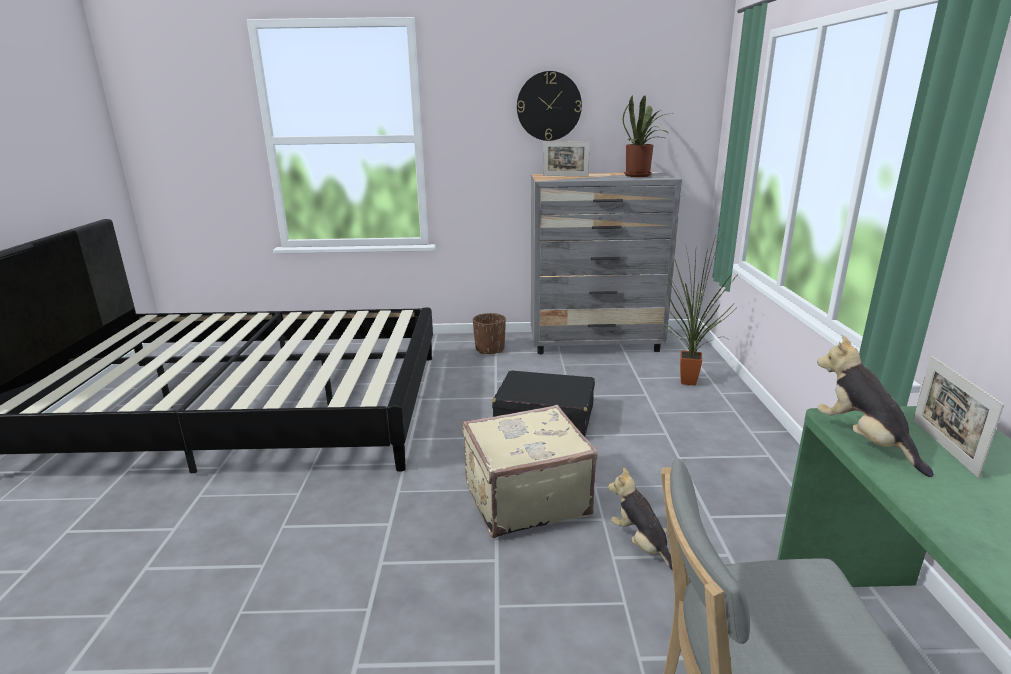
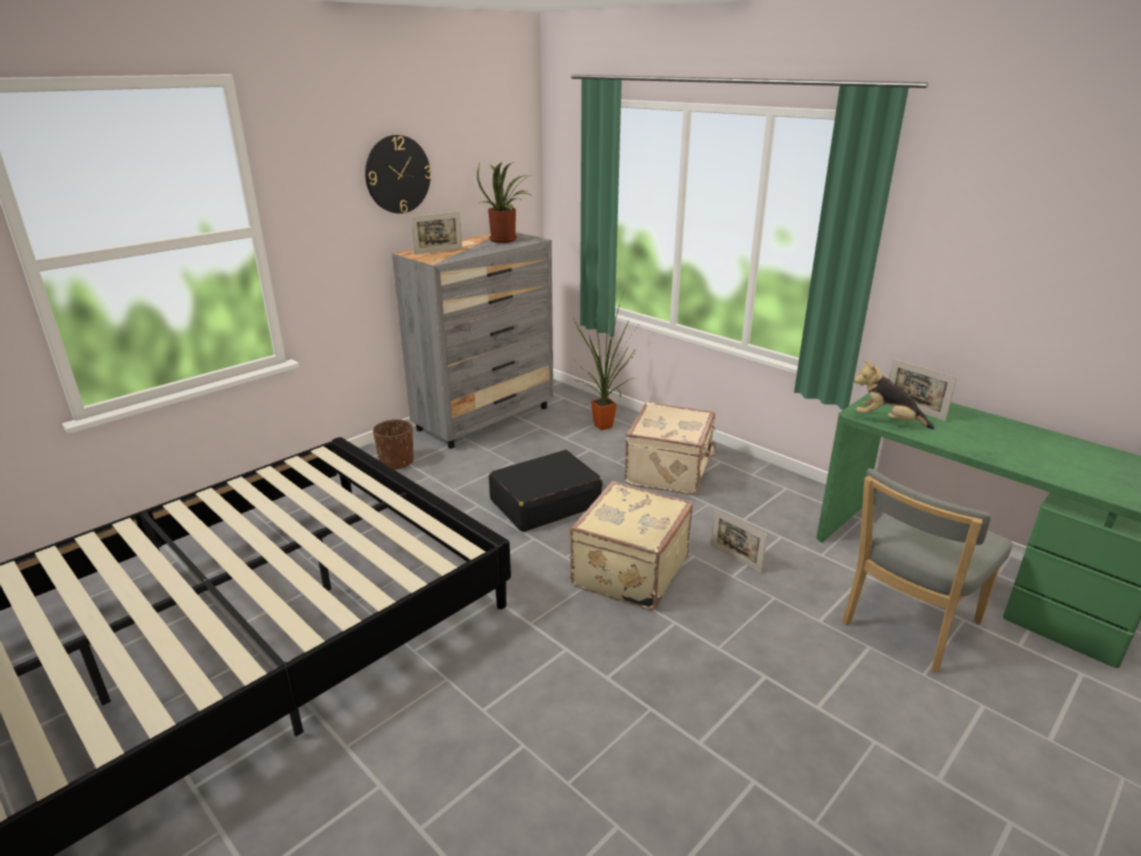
camera: 45 degrees left, 5 degrees up
(641, 544) = (735, 558): plush toy -> picture frame
(696, 441) = (670, 472): none -> beige suitcase

